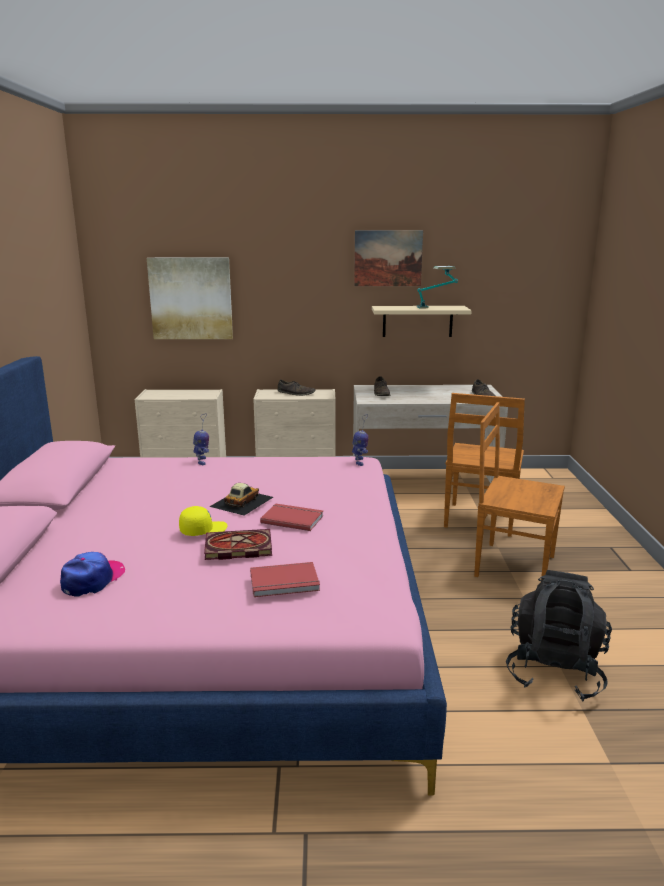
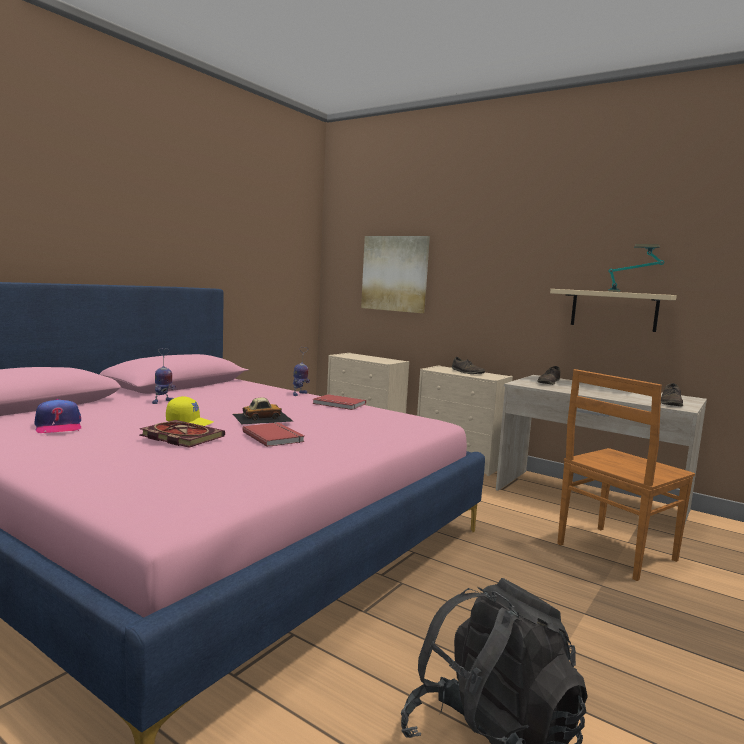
camera: 35 degrees right, 10 degrees down
(93, 580) = (58, 426): cap -> cap turned 90 degrees clockwise
(285, 583) = (149, 464): red book -> red book (338, 404)
(360, 462) = (431, 422): toy robot -> toy robot (162, 402)
(388, 258) = (584, 237): picture -> none
(512, 565) = (596, 609): brown chair -> none

